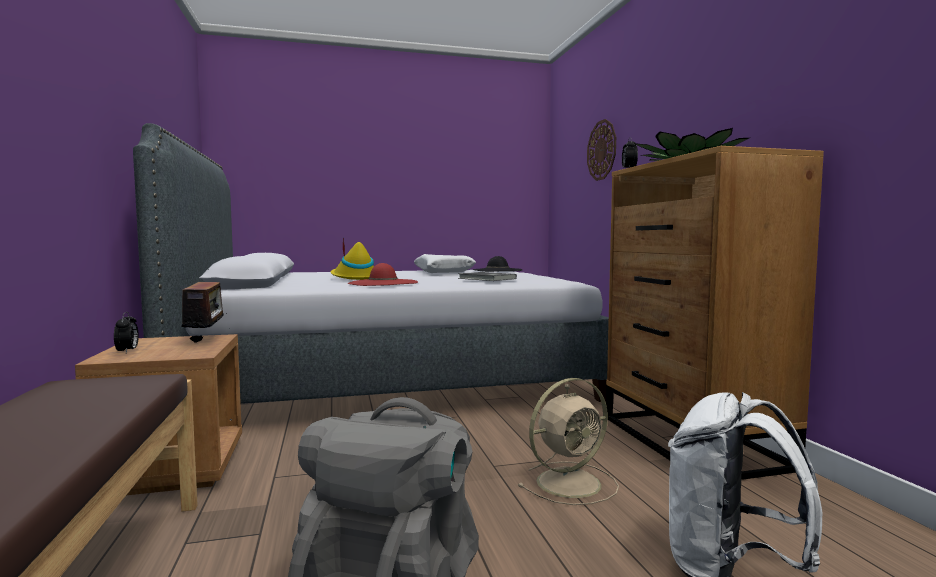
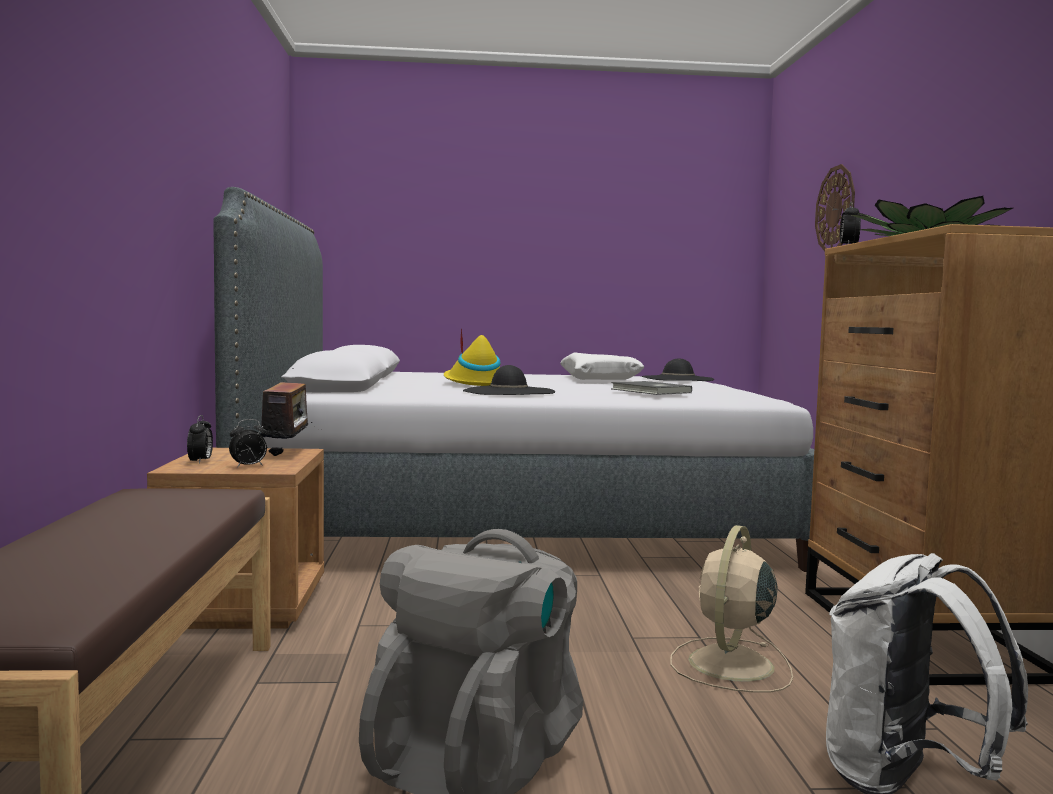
camera: 10 degrees right, 0 degrees up
(171, 353) = (248, 466): none -> alarm clock
(383, 283) = (509, 392): red hat -> black hat
(571, 482) = (730, 665): beige fan -> beige fan turned 135 degrees clockwise

